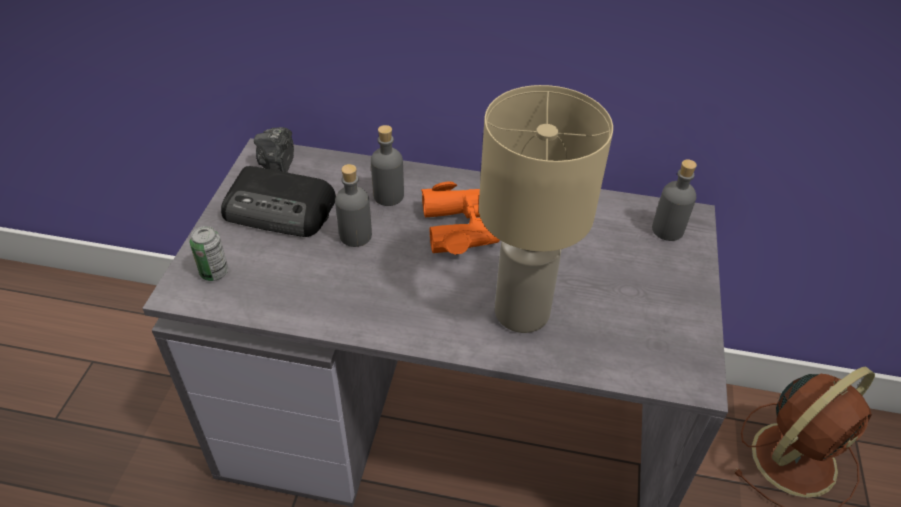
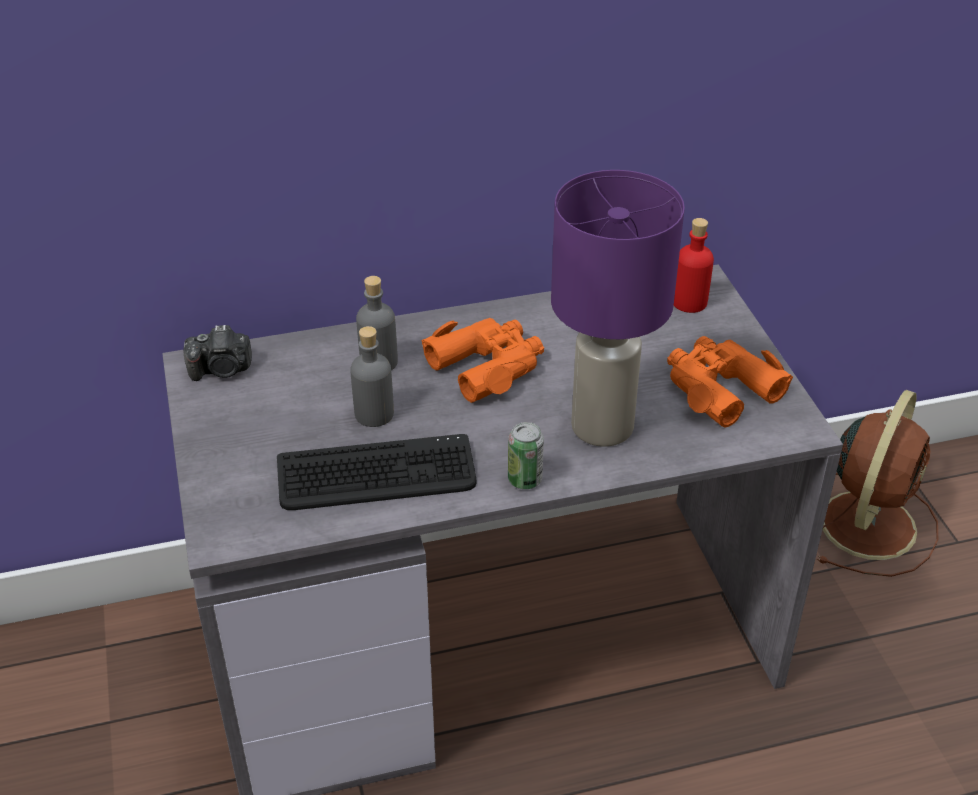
camera: 25 degrees left, 5 degrees down
(214, 272) = (243, 505): can -> can (525, 480)
(278, 164) = (222, 370): camera -> camera turned 75 degrees counterclockwise
(281, 209) = (266, 416): radio -> none
(321, 286) = (376, 475): none -> keyboard
(520, 313) = (601, 428): beige table lamp -> purple table lamp
(645, 315) = (719, 388): none -> orange binoculars
(667, 230) = (689, 302): grey bottle -> red bottle

